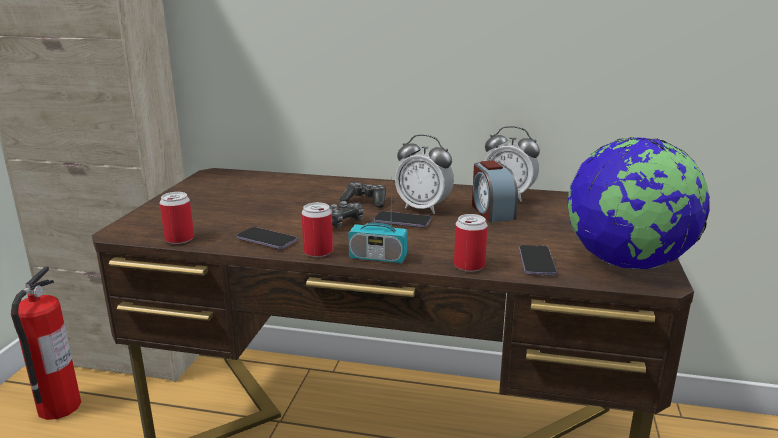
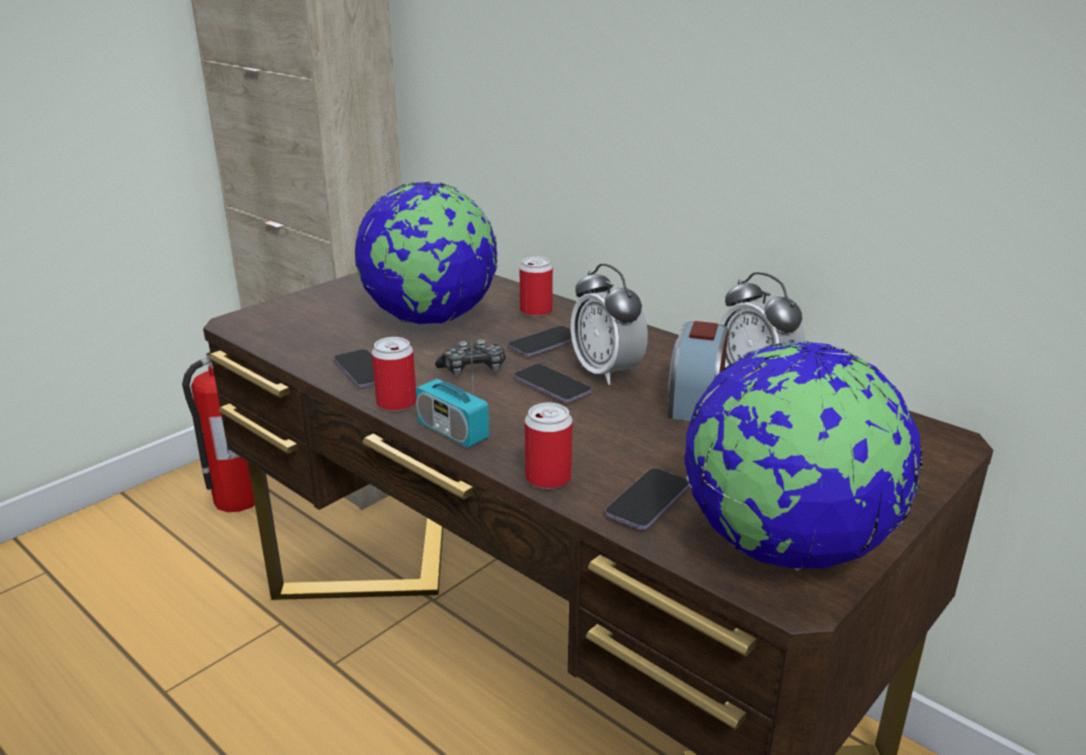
camera: 30 degrees right, 5 degrees up
(179, 239) = (280, 346): can -> can (536, 311)
(270, 203) = (430, 319): none -> globe
(365, 201) = (545, 344): game controller -> phone

